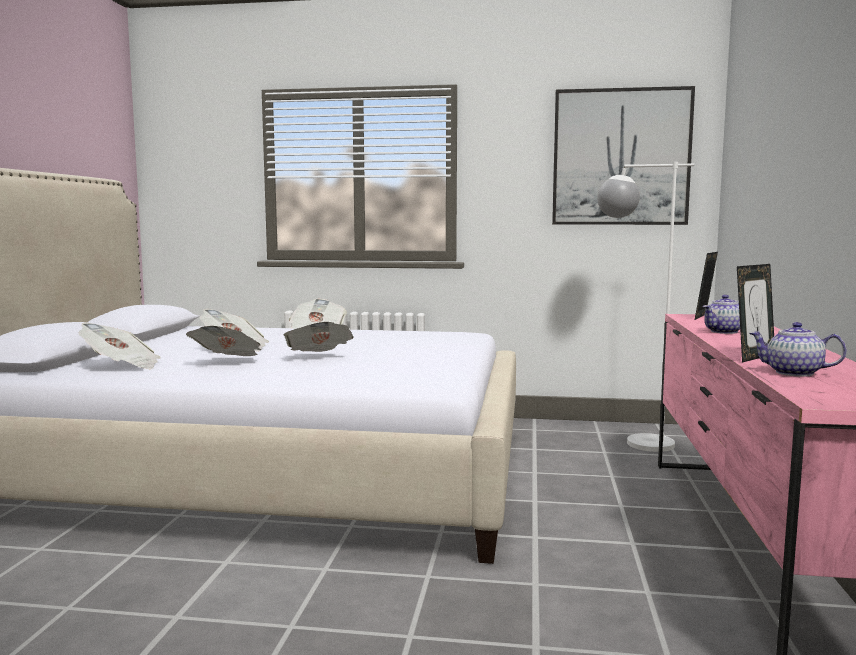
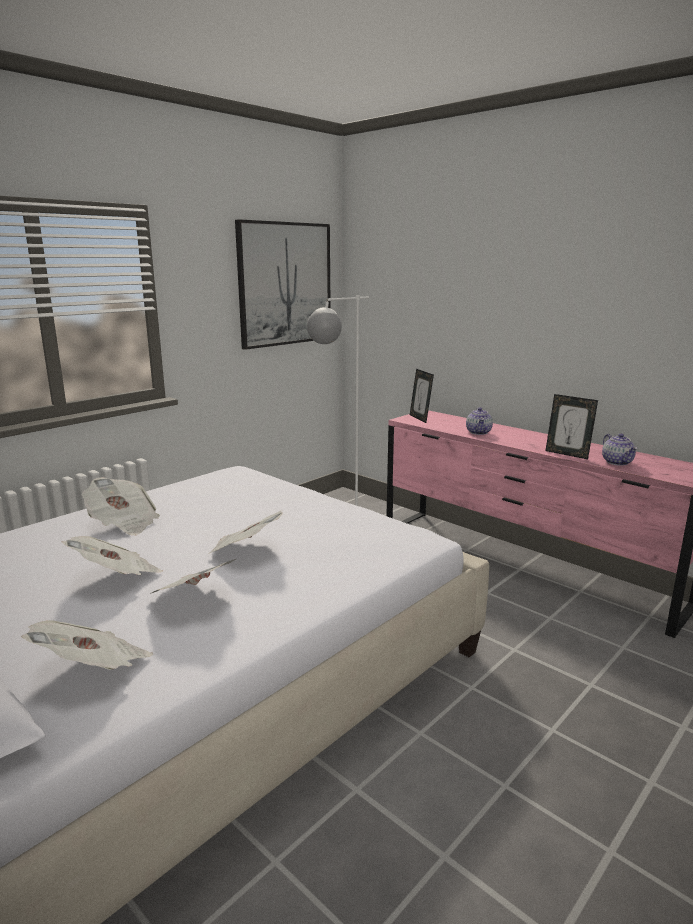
camera: 55 degrees left, 10 degrees up
(753, 357) = (567, 454): picture frame -> picture frame turned 135 degrees clockwise
(793, 373) = (617, 462): teapot -> teapot turned 75 degrees counterclockwise

